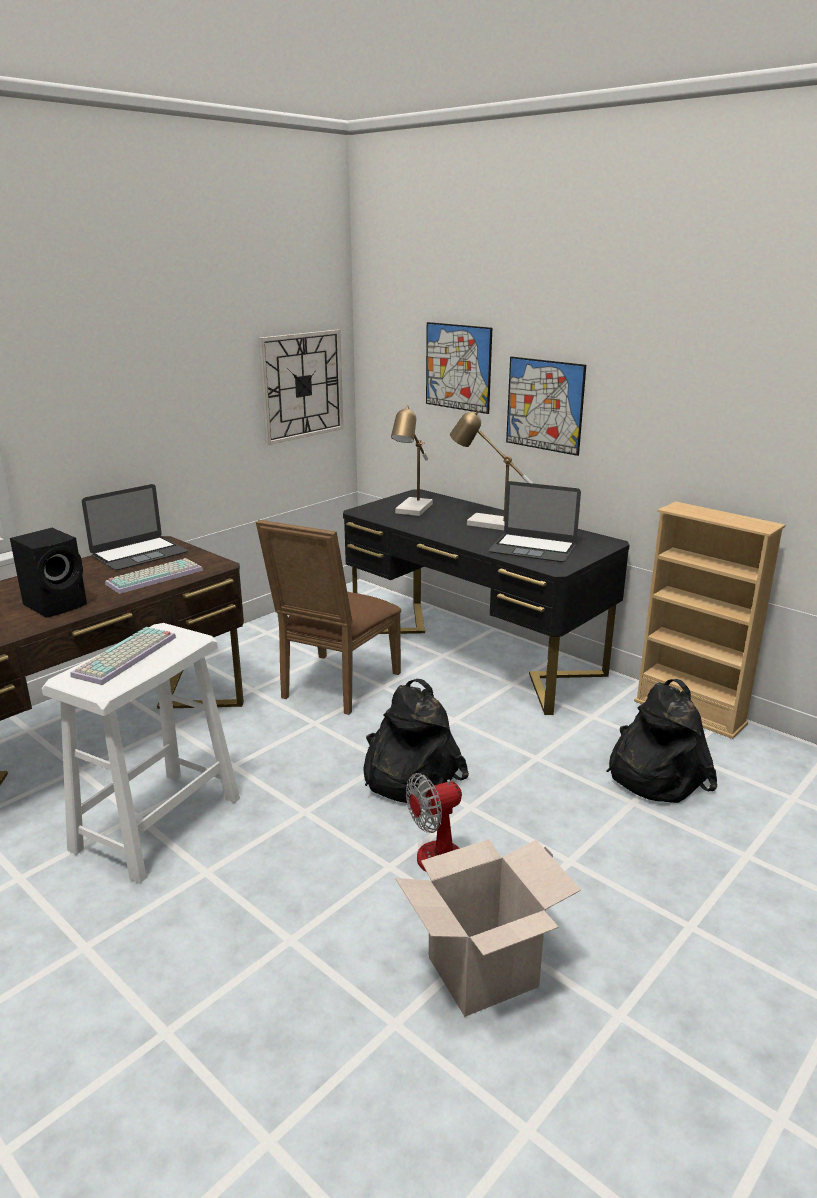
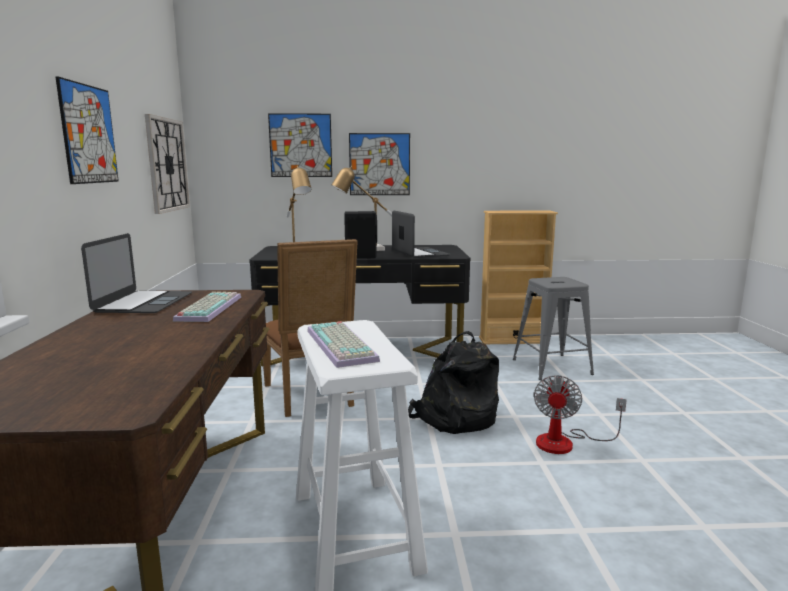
camera: 45 degrees left, 10 degrees down
(57, 604) = (163, 341): black speaker -> black speaker (360, 256)
(150, 381) = (89, 134): none -> picture
(482, 972) = (676, 477): cardboard box -> none
(533, 548) = (420, 253): laptop -> laptop turned 90 degrees counterclockwise
(654, 774) = (551, 367): black backpack -> grey stool

